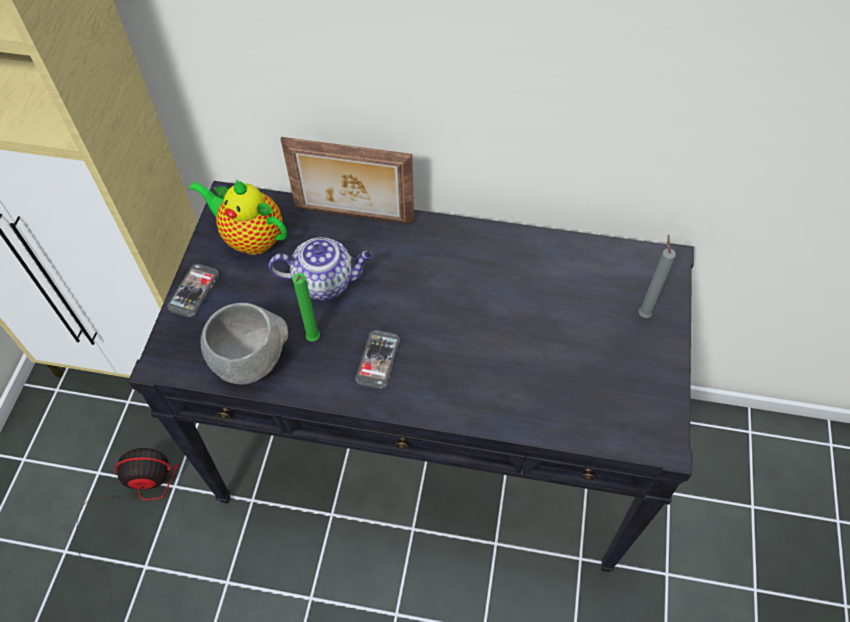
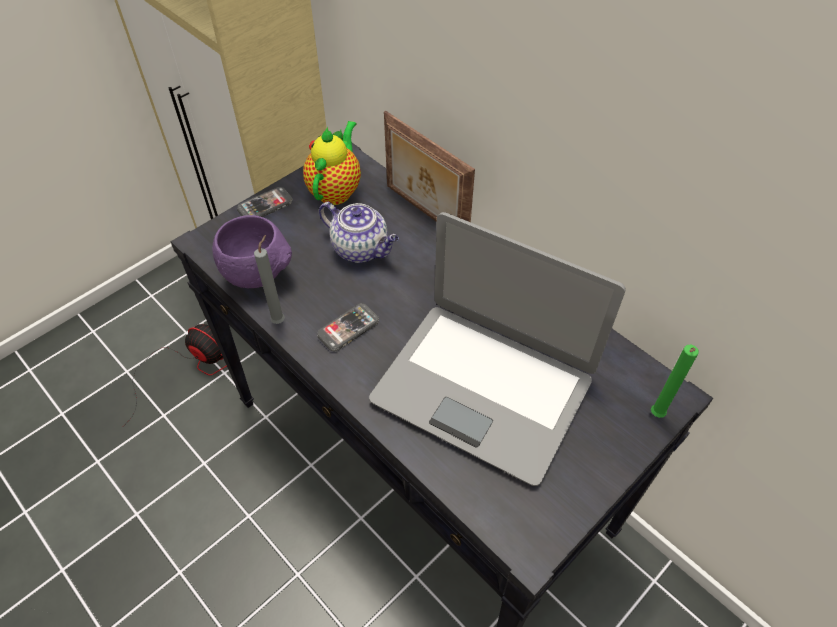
camera: 35 degrees right, 5 degrees down
(250, 238) = (336, 190): teapot -> teapot turned 45 degrees clockwise
(251, 363) = (258, 276): grey bowl -> purple bowl
(313, 340) = (314, 286): green candle -> green candle (655, 416)
(530, 342) = (483, 388): none -> laptop
(643, 313) = (610, 426): grey candle -> grey candle (280, 320)

